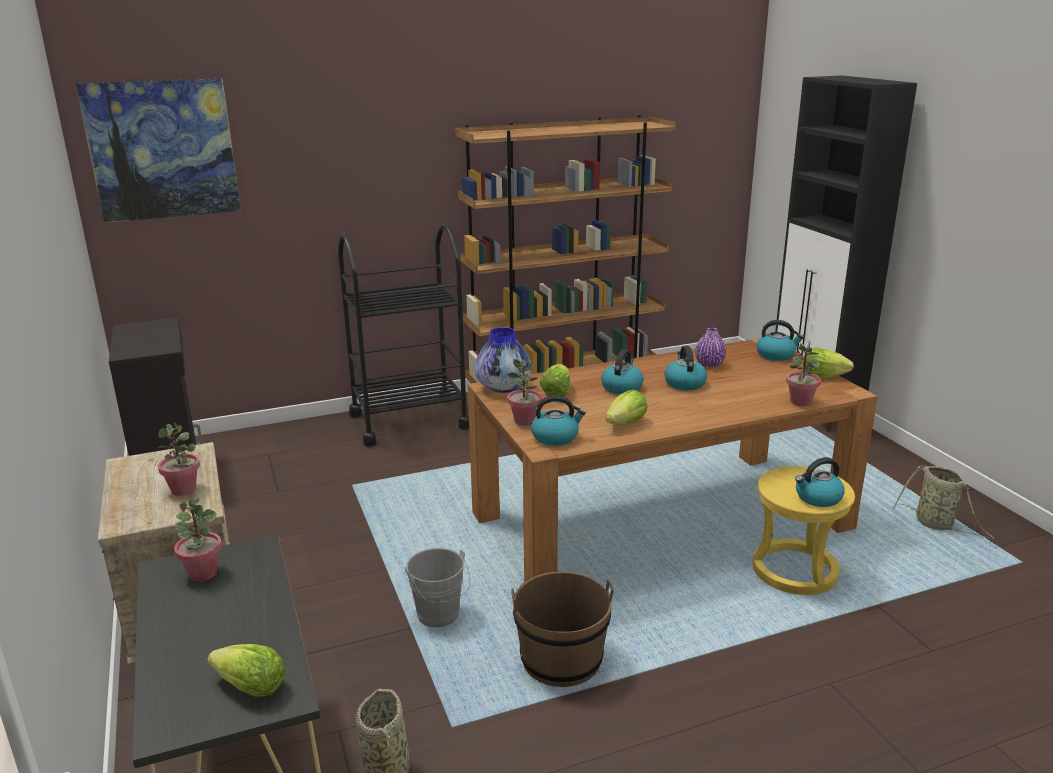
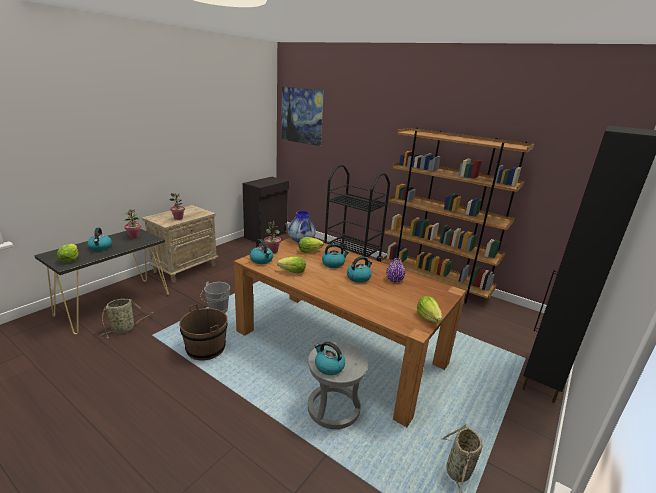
camera: 55 degrees right, 0 degrees up
(776, 355) = (439, 297): kettle -> kettle (100, 247)
(794, 571) = (333, 408): yellow stool -> grey stool
(800, 402) = (376, 315): potted plant -> none

